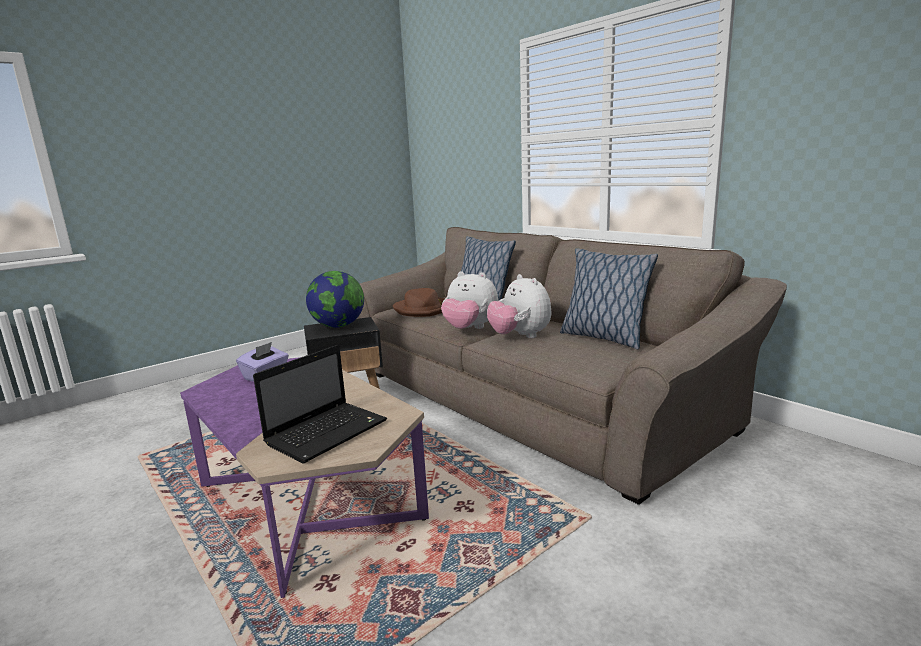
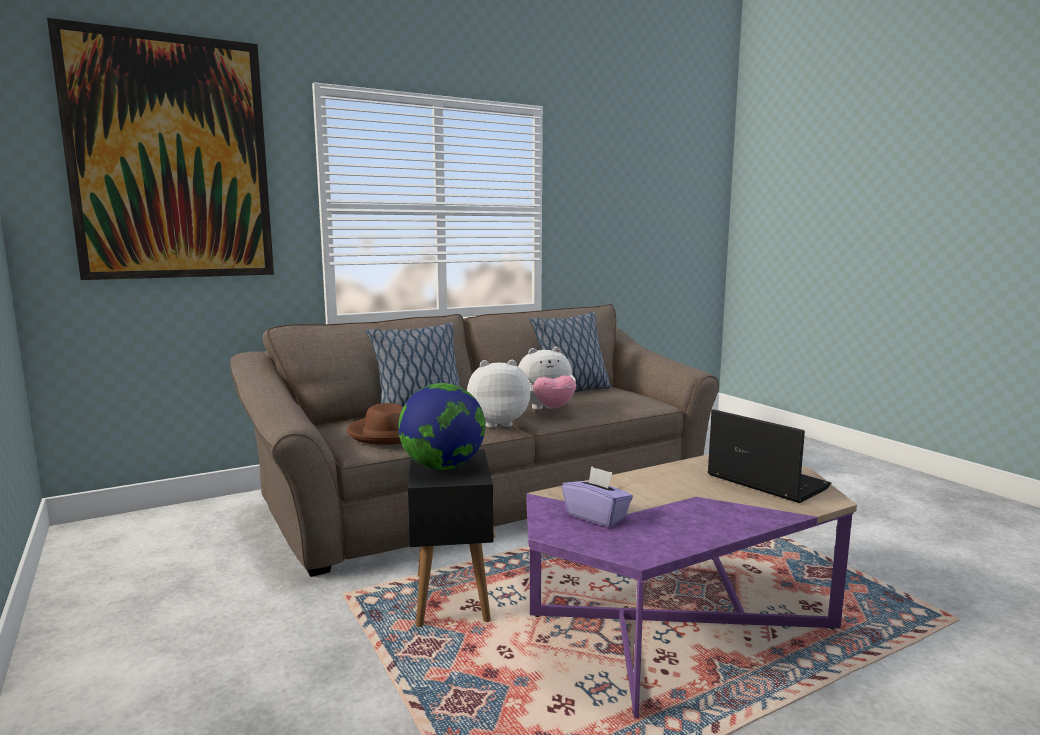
camera: 80 degrees left, 5 degrees down
(456, 117) = (171, 159): none -> picture
(470, 329) = (498, 423): plush toy -> plush toy turned 135 degrees counterclockwise

